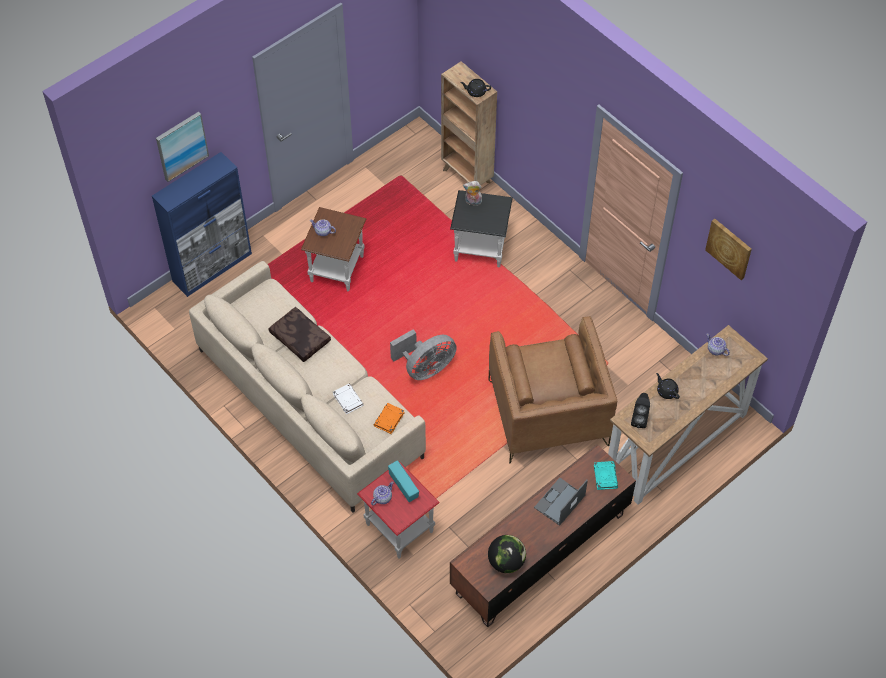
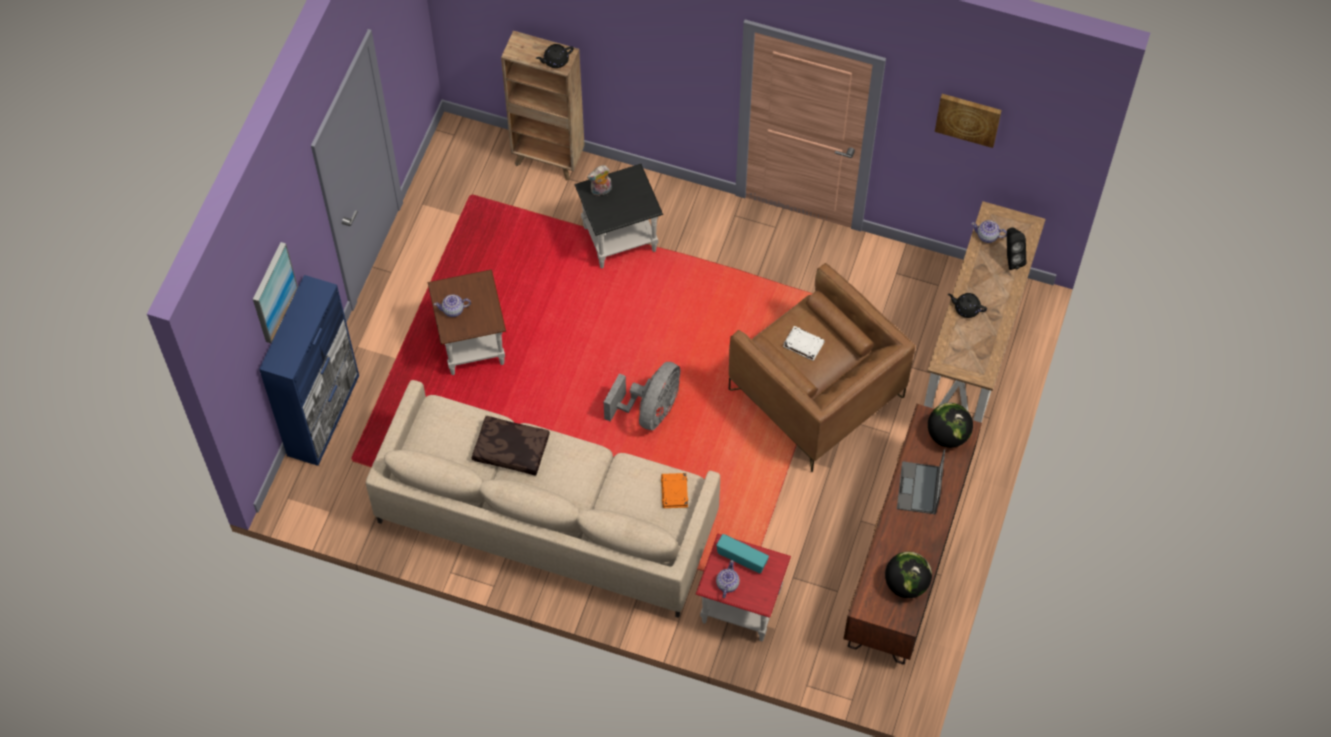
camera: 30 degrees left, 5 degrees up
(347, 400) = (613, 493): white book -> white book (803, 344)
(605, 476) = (947, 435): turquoise book -> globe
(639, 419) = (958, 354): black speaker -> black speaker (1011, 258)

